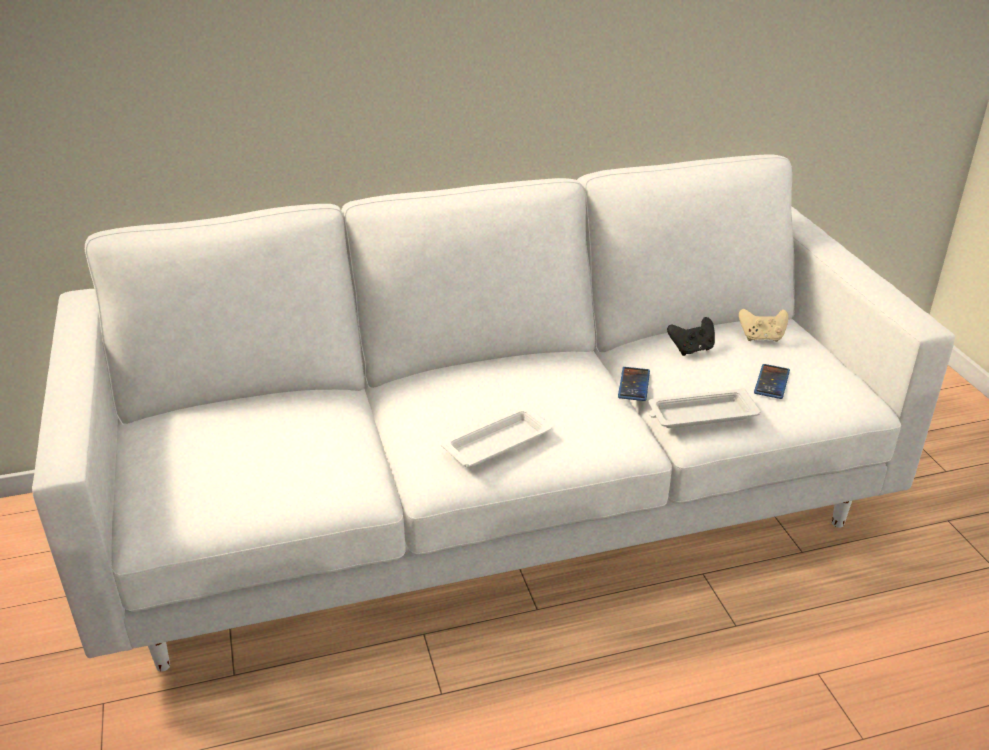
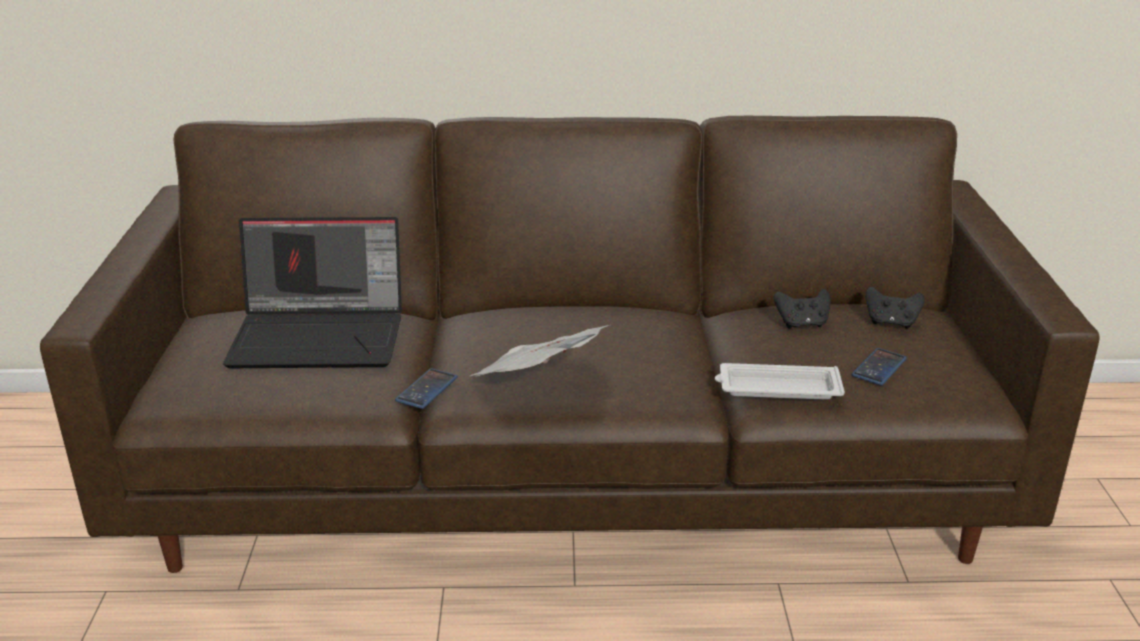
camera: 15 degrees right, 5 degrees down
(274, 425) = (321, 336): none -> laptop
(495, 511) = (571, 481): white sofa -> brown sofa
(498, 442) = (539, 383): white tray -> newspaper
(634, 384) = (718, 350): phone -> phone (426, 389)
(761, 337) = (891, 322): beige game controller -> black game controller

